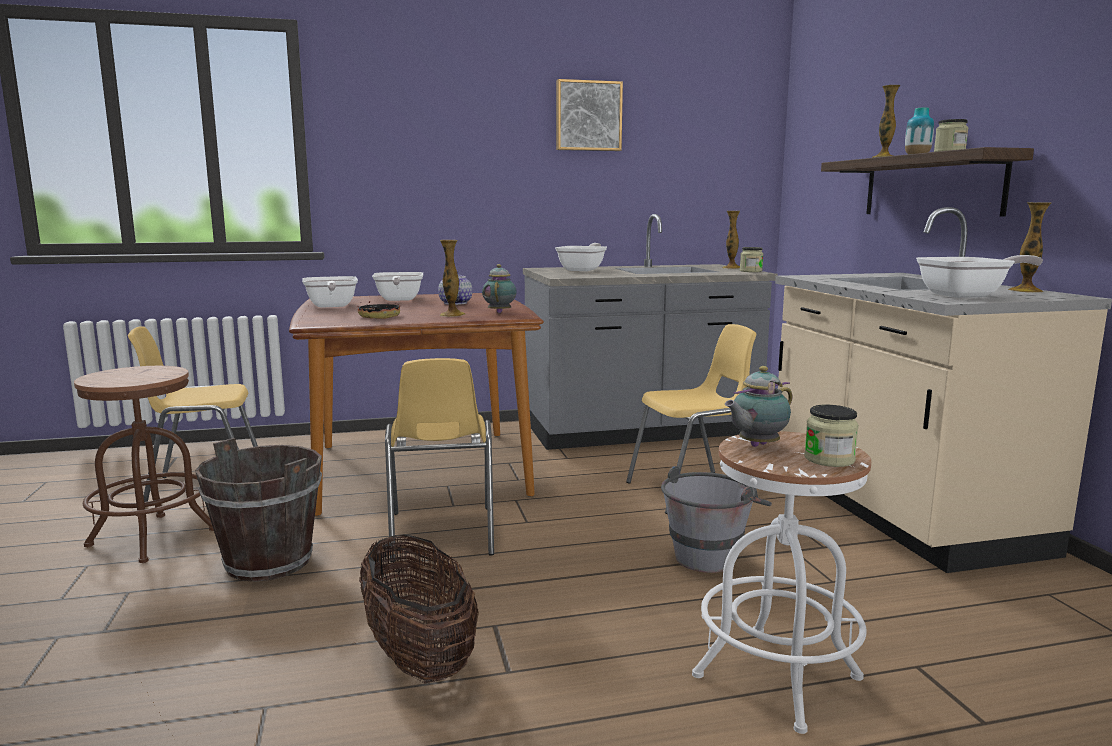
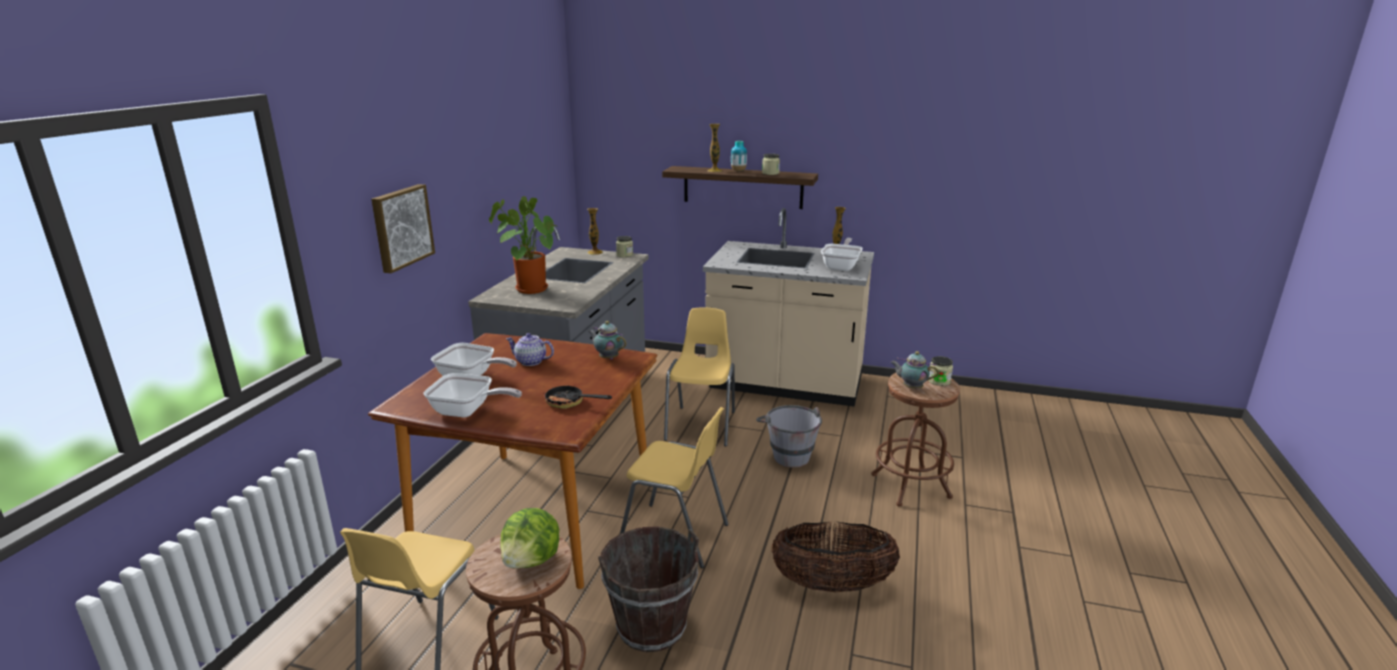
camera: 60 degrees left, 10 degrees up
(131, 377) = (532, 561): none -> lettuce
(452, 315) = (596, 375): vase -> none
(583, 269) = (528, 289): frying pan -> potted plant
(588, 116) = (483, 146): picture -> picture (401, 227)
(756, 445) = (911, 387): teapot -> teapot turned 120 degrees clockwise
(777, 677) = (910, 486): white stool -> brown stool

